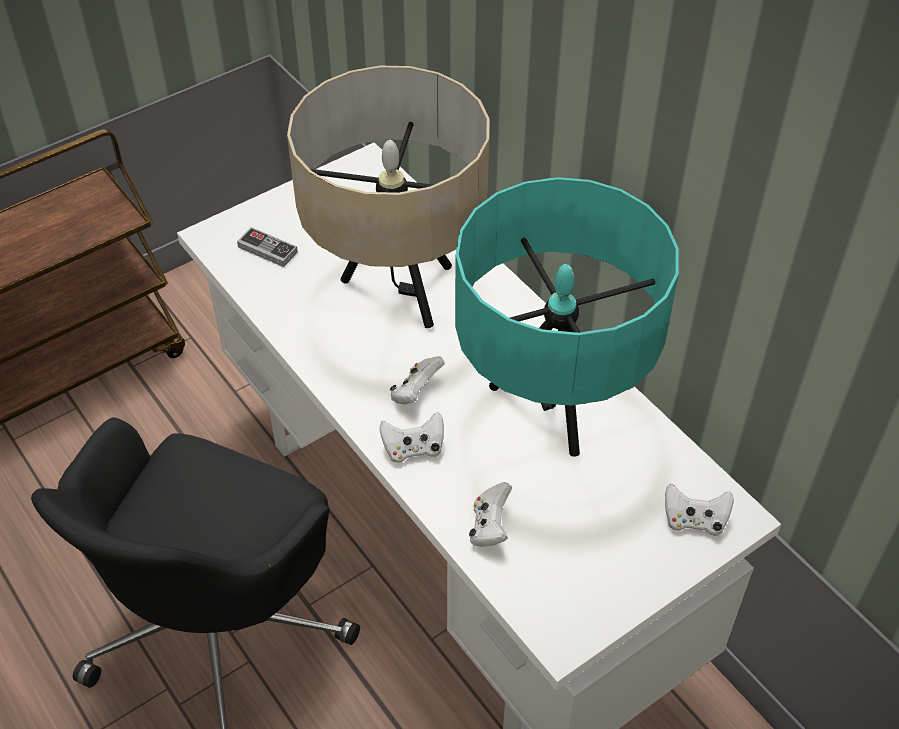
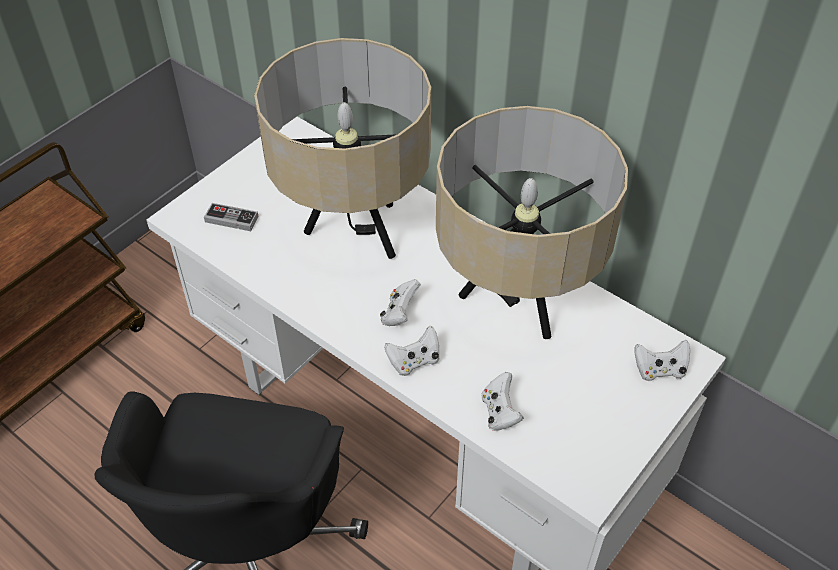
camera: 15 degrees left, 0 degrees up
(551, 411) = (515, 306): turquoise table lamp -> beige table lamp

